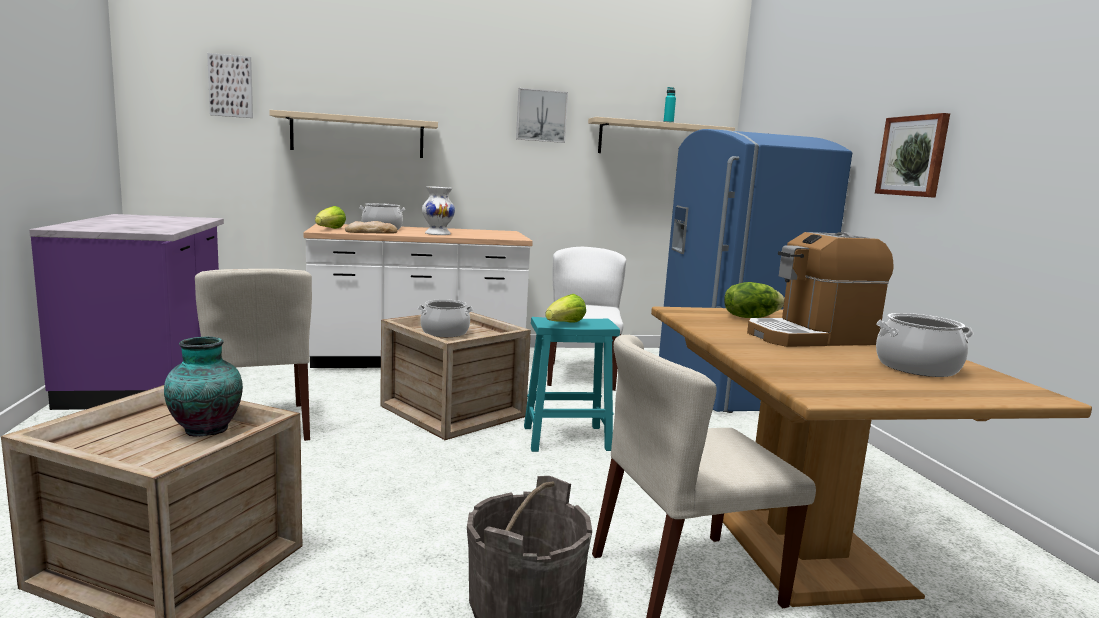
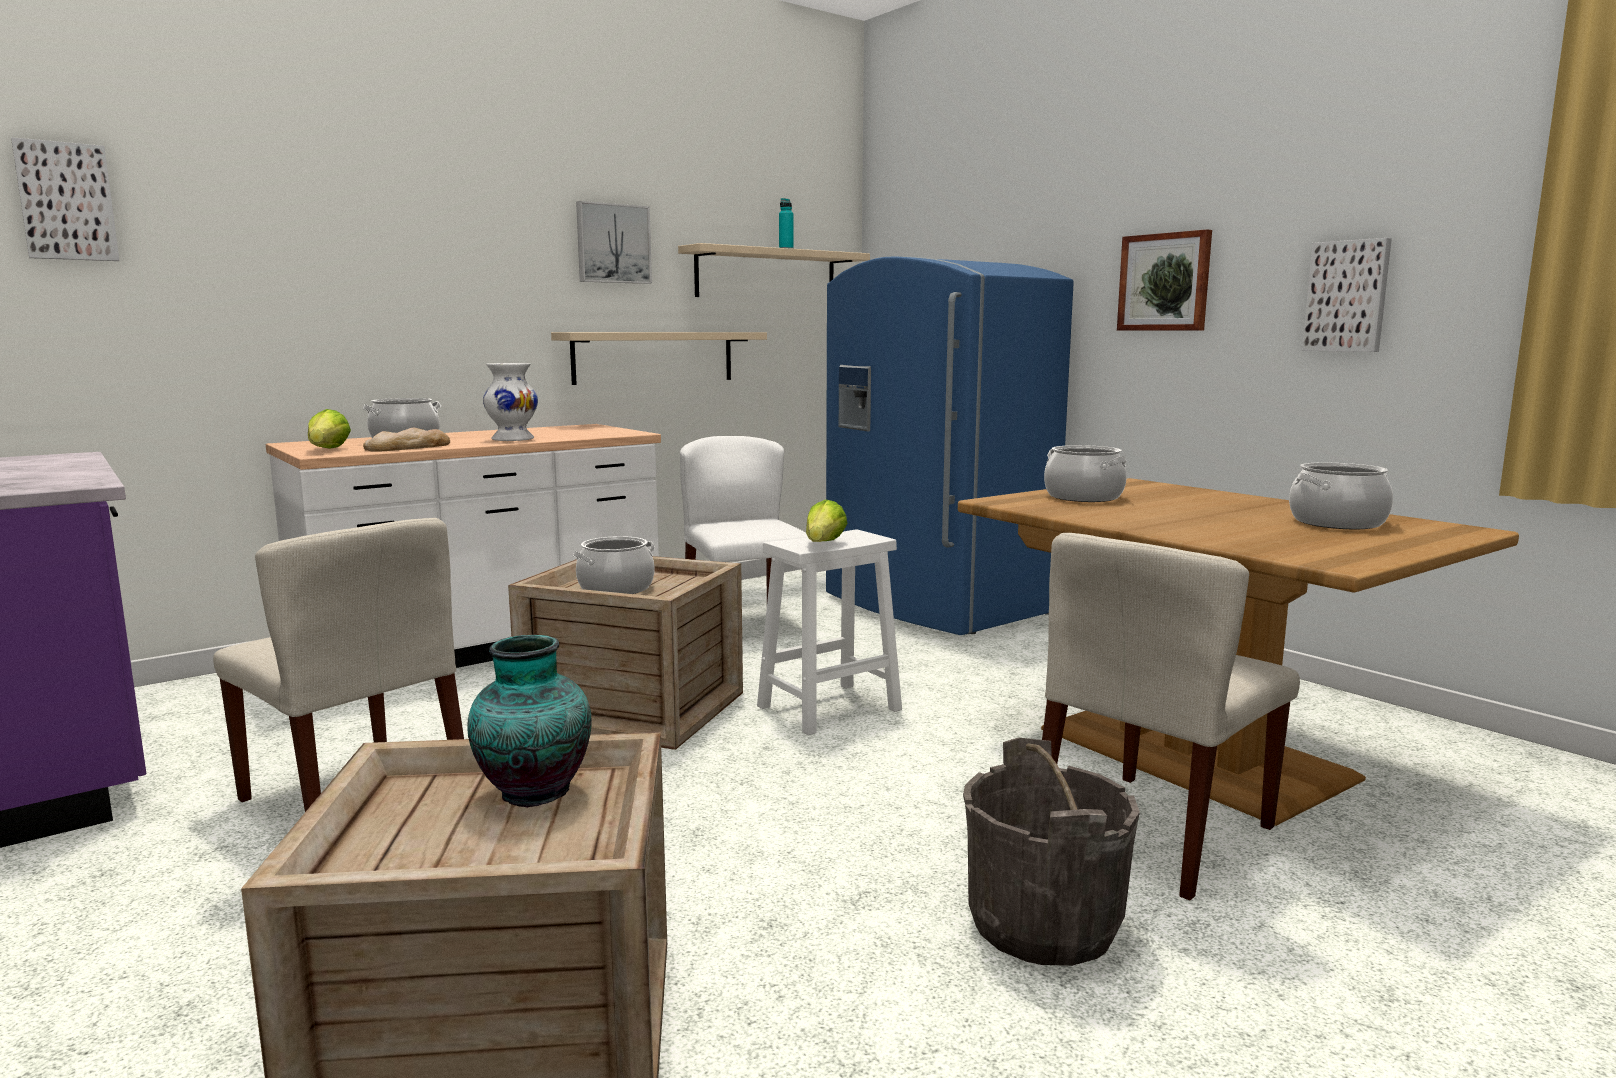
camera: 25 degrees left, 0 degrees up
(358, 136) = (324, 286): beige shelf -> beige shelf (654, 357)
(568, 438) = (830, 707): turquoise stool -> white stool
(750, 317) = (1083, 497): lettuce -> cooking pot
(811, 337) = (1186, 509): coffee machine -> none
(1045, 174) = (1347, 296): none -> picture

